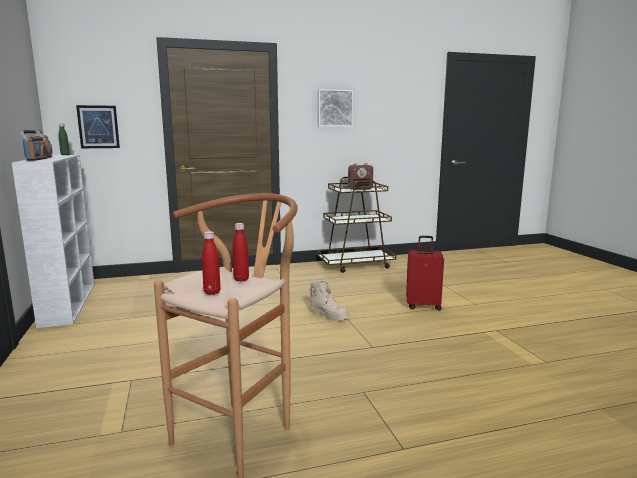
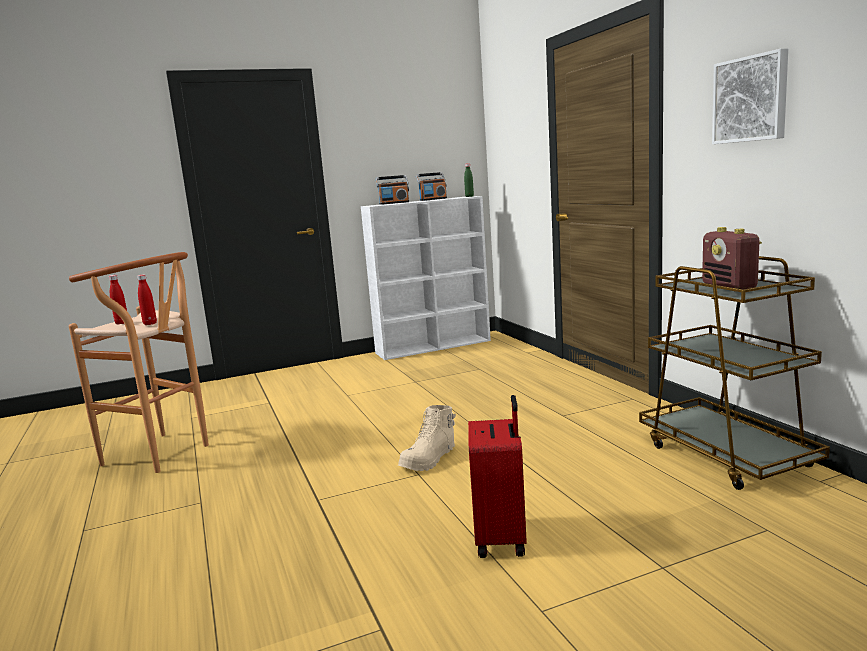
camera: 85 degrees right, 0 degrees up
(98, 127) = (511, 163): picture -> none

